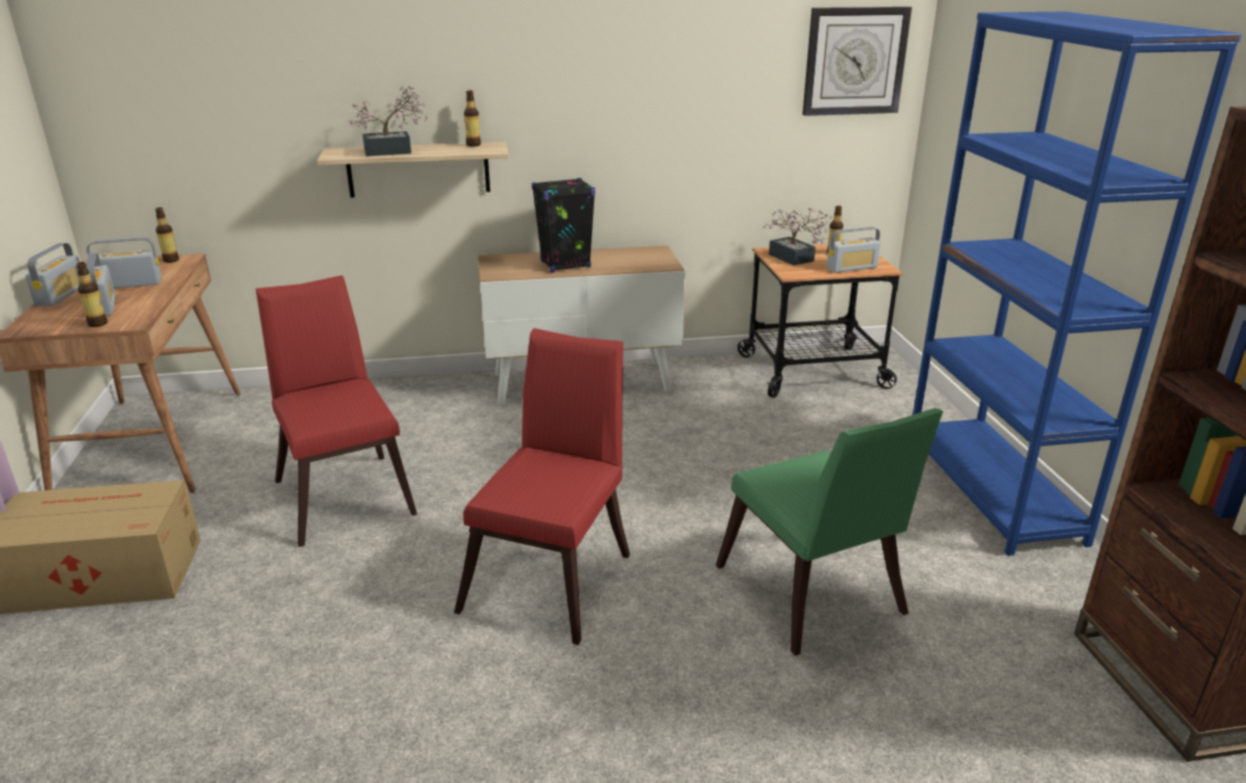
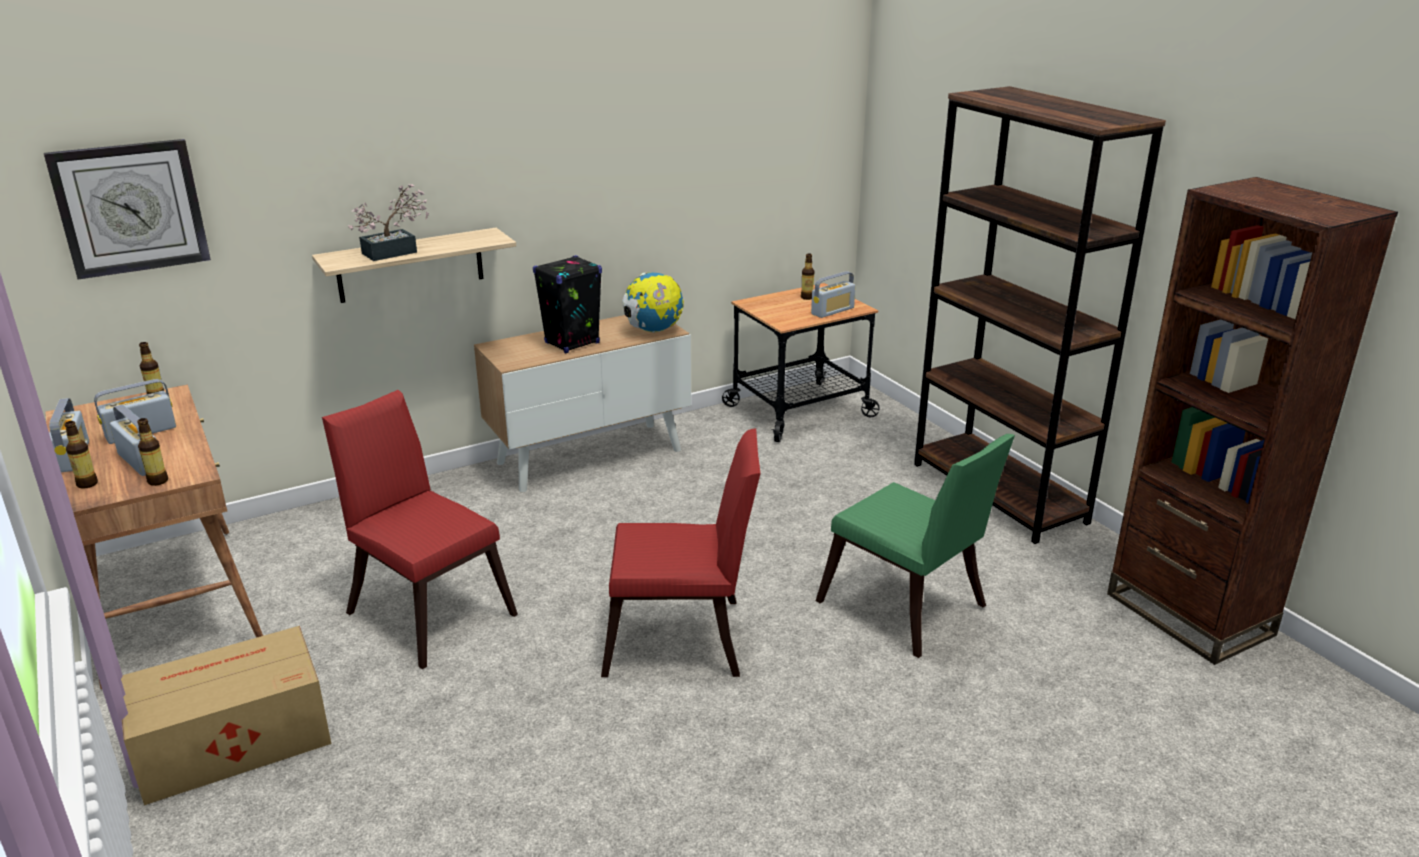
camera: 20 degrees left, 0 degrees up
(473, 145) = (469, 235): bottle -> bottle (87, 484)
(554, 575) = (683, 640): red chair -> red chair turned 90 degrees clockwise
(651, 263) = (653, 331): none -> globe
(794, 259) = (777, 308): potted plant -> none
(854, 61) = (806, 118): wall clock -> wall clock (130, 208)
(991, 490) = (998, 493): blue bookcase -> brown bookcase

